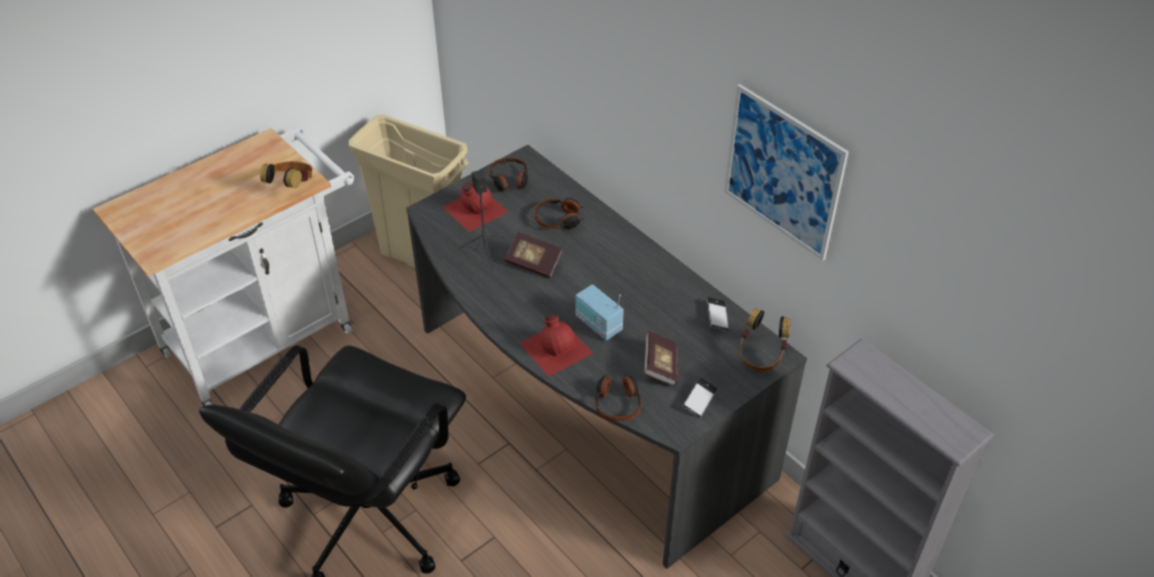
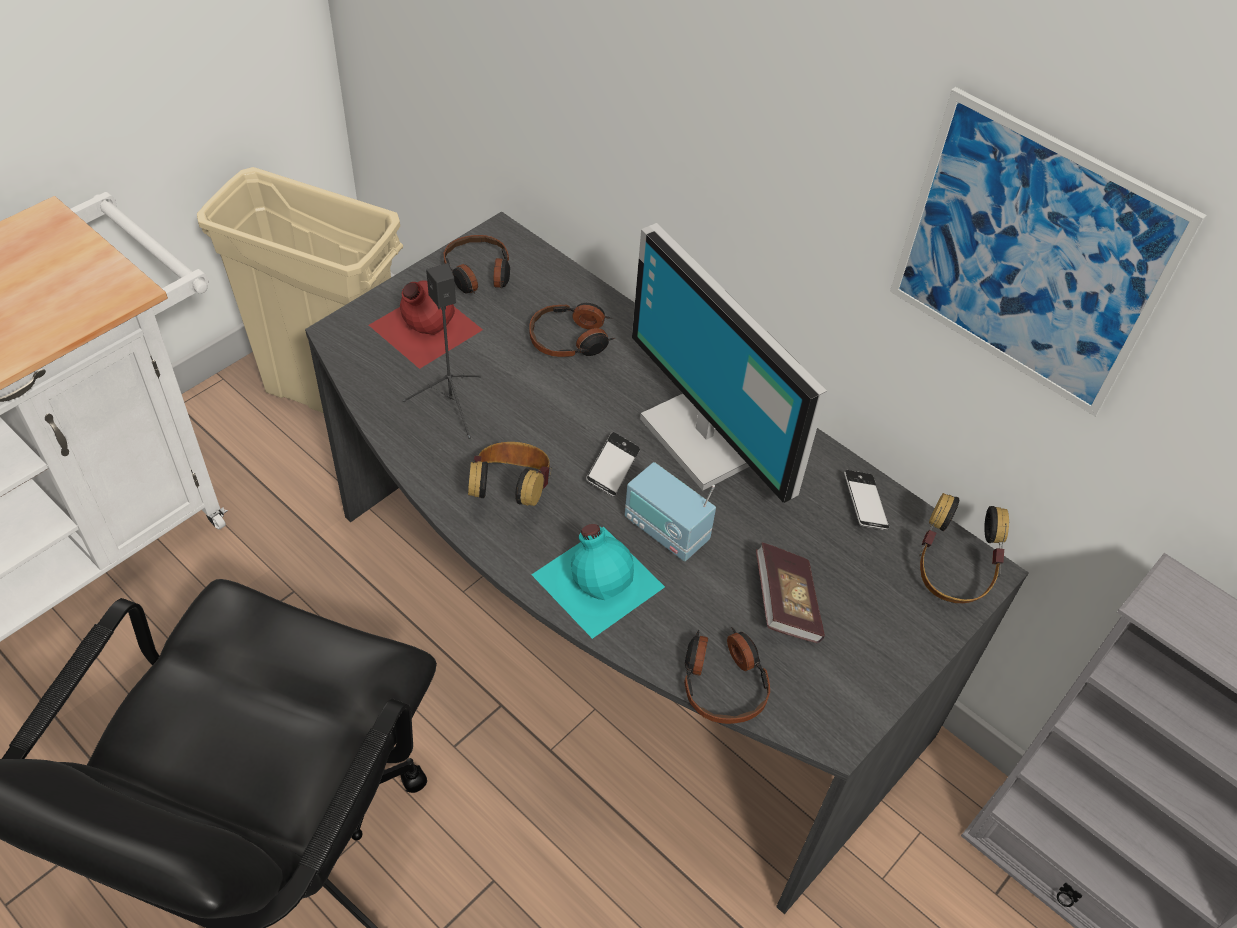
camera: 10 degrees left, 5 degrees up
(292, 186) = (96, 301): headphones -> headphones (511, 491)
(534, 263) = (538, 421): book -> none
(556, 347) = (598, 578): red bottle -> turquoise bottle
(631, 275) = (708, 435): none -> monitor
(699, 400) = (865, 667): phone -> phone (612, 468)

